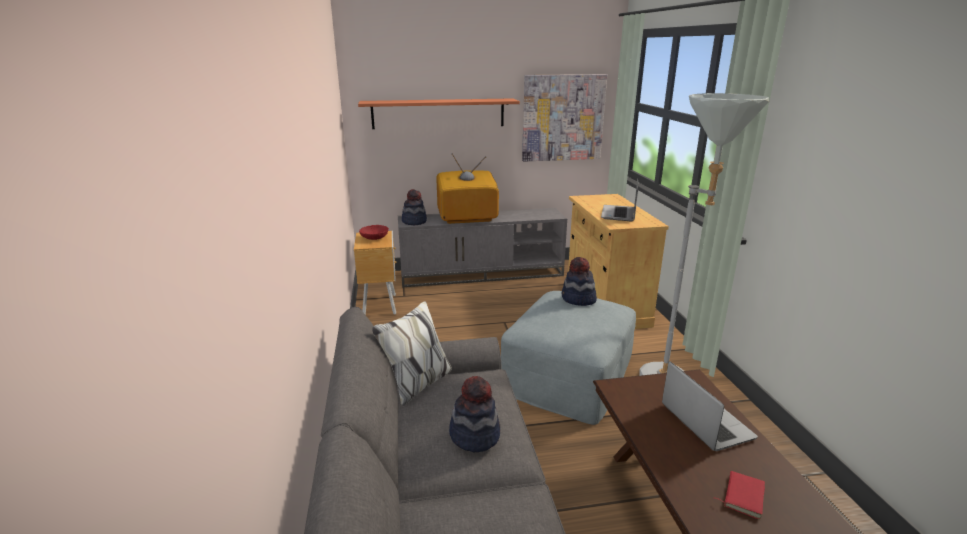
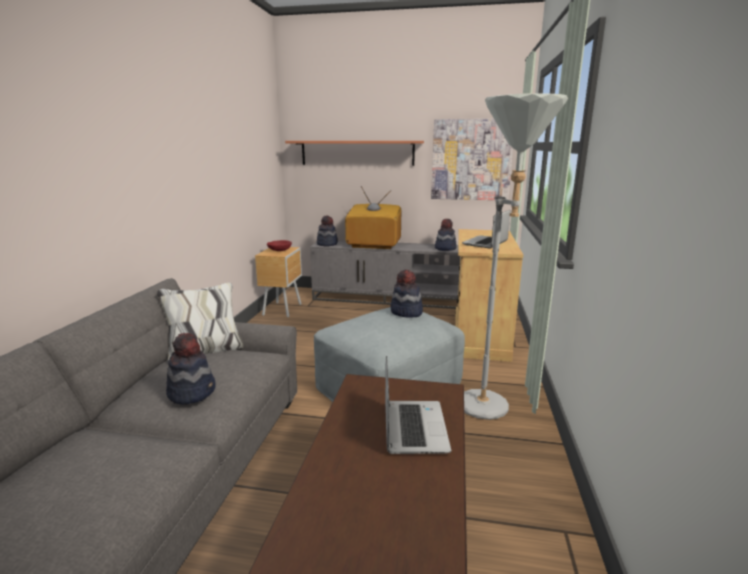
camera: 20 degrees right, 5 degrees down
(544, 214) = (445, 248): none -> hat
(742, 495) = (371, 499): red book -> none

